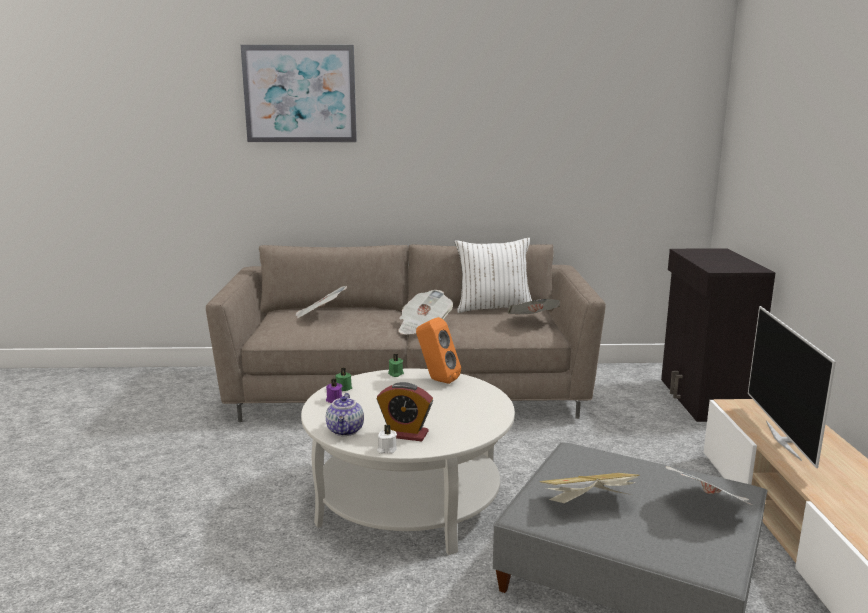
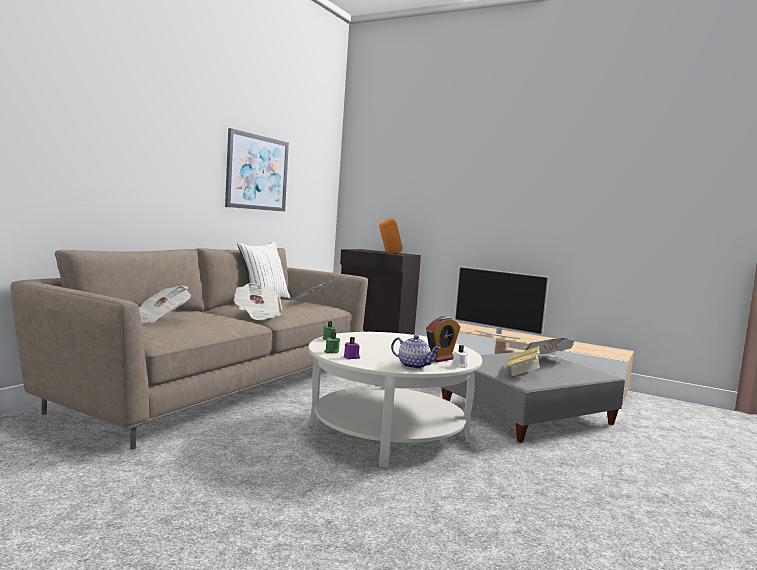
camera: 60 degrees left, 10 degrees down
(300, 94) = (83, 84): picture -> picture (257, 172)
(436, 380) = (361, 336): orange speaker -> orange speaker (388, 253)

